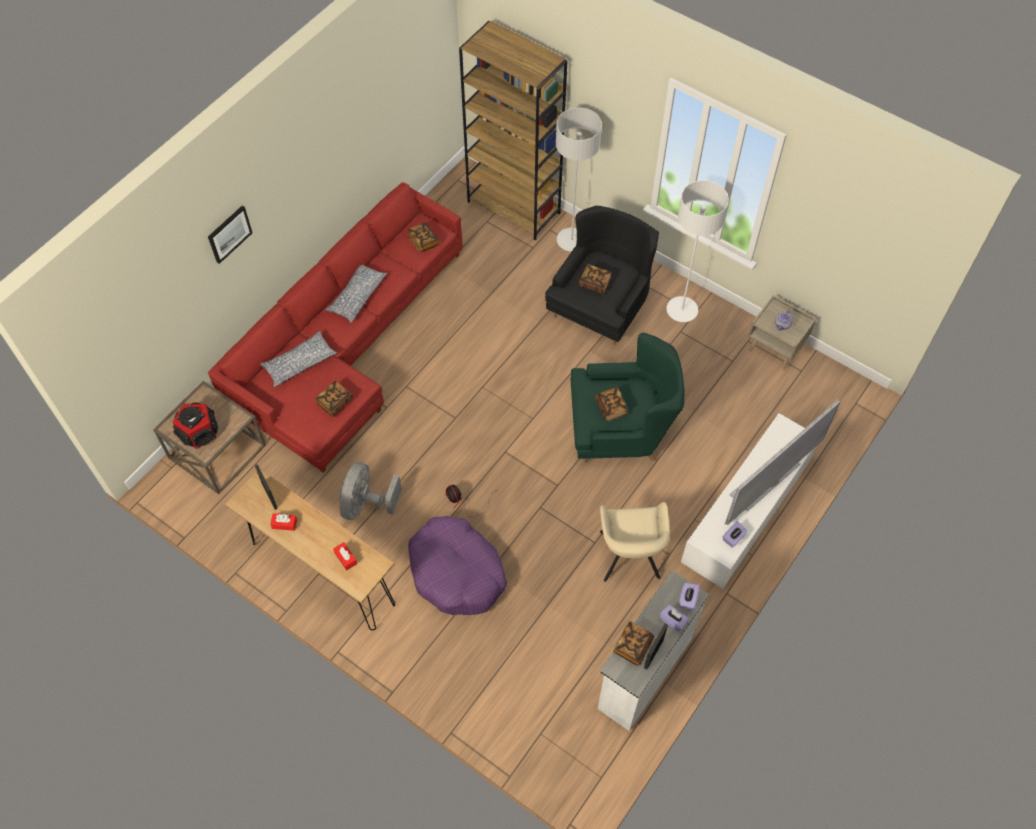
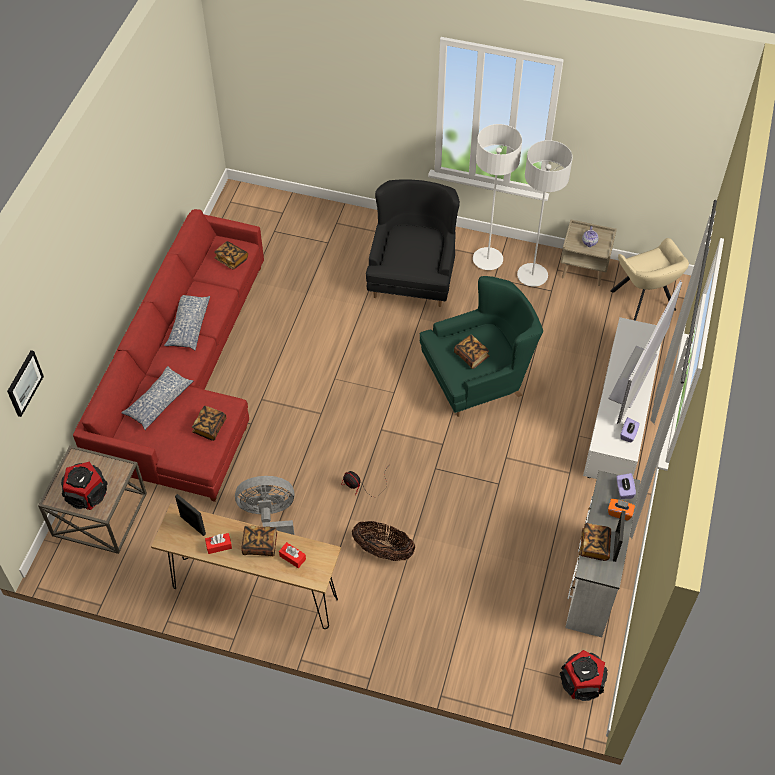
camera: 20 degrees left, 5 degrees down
(229, 234) = (72, 284): picture -> picture (24, 383)
(366, 504) = (269, 517): grey fan -> grey fan turned 90 degrees clockwise
(457, 572) = (383, 550): purple dog bed -> basket
(514, 207) = (295, 212): brown bookcase -> none
(571, 240) = (361, 227): grey floor lamp -> grey floor lamp (532, 276)
(590, 769) = (582, 683): none -> speaker
(594, 283) = (408, 253): book -> book (260, 545)
(629, 558) = (535, 487): beige armchair -> beige armchair (643, 303)
(673, 621) = (619, 513): purple tissue box -> orange tissue box

